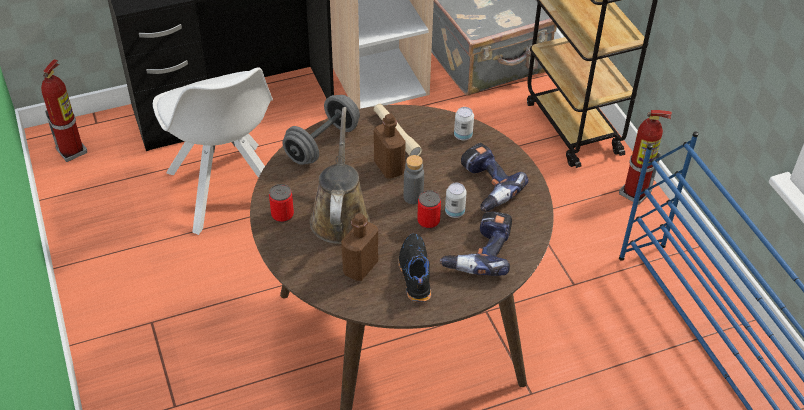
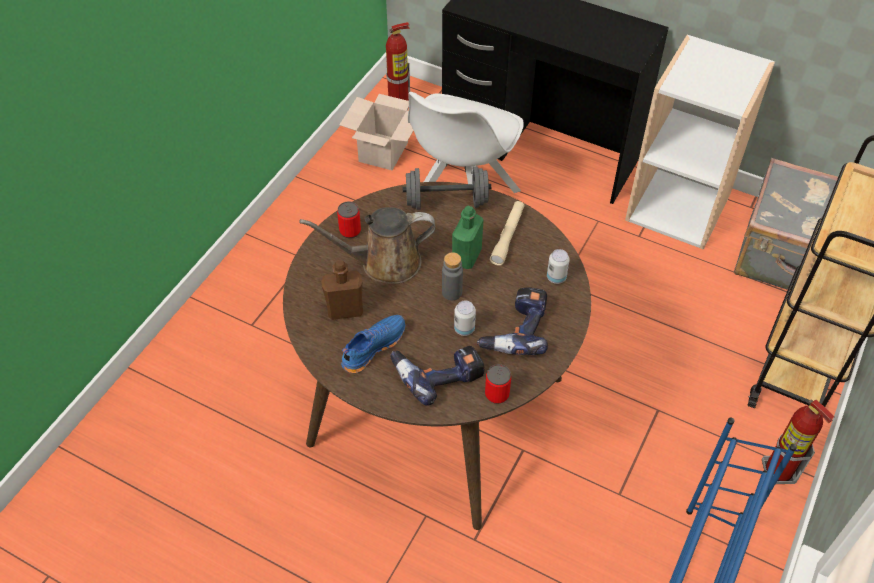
camera: 50 degrees right, 5 degrees up
(106, 194) = (383, 150): none -> cardboard box
(340, 216) = (384, 263): brown watering can -> brown watering can turned 150 degrees counterclockwise
(389, 167) = (466, 257): brown bottle -> green bottle
(414, 273) = (372, 347): black shoe -> blue shoe
(428, 221) = (436, 319): can -> can (497, 394)

